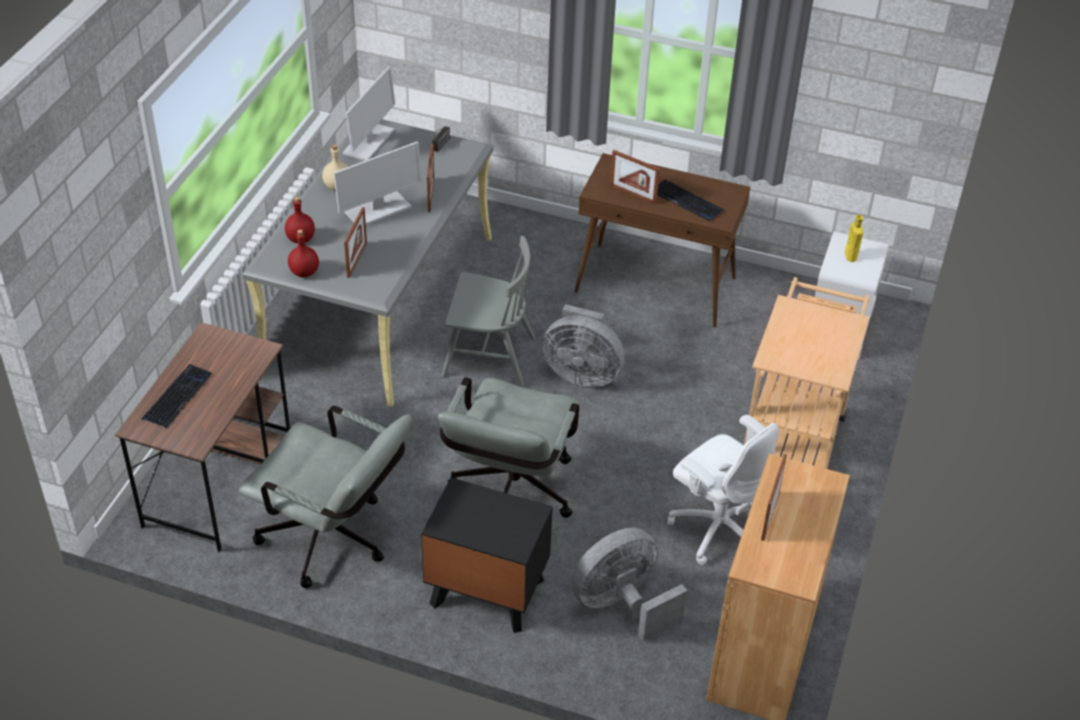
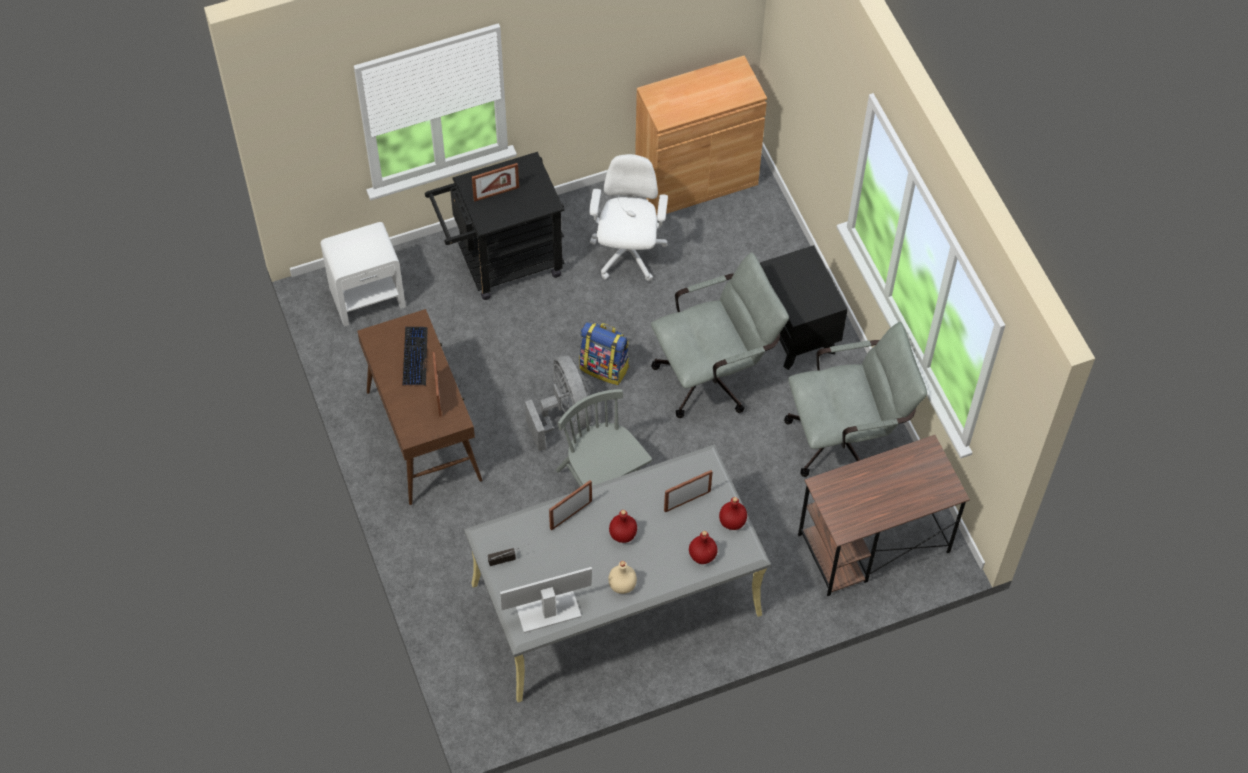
camera: 130 degrees left, 15 degrees up
(177, 397) = (907, 494): keyboard -> none
(334, 541) = (846, 438): grey office chair -> grey office chair turned 90 degrees clockwise
(377, 210) = (622, 534): monitor -> red bottle
(602, 429) = (605, 367): none -> backpack
(621, 605) = (736, 262): grey fan -> none
(770, 515) = (706, 104): picture frame -> picture frame (496, 193)
(795, 432) = (501, 264): beige cart -> black cart
(851, 257) = (361, 251): yellow bottle -> none

